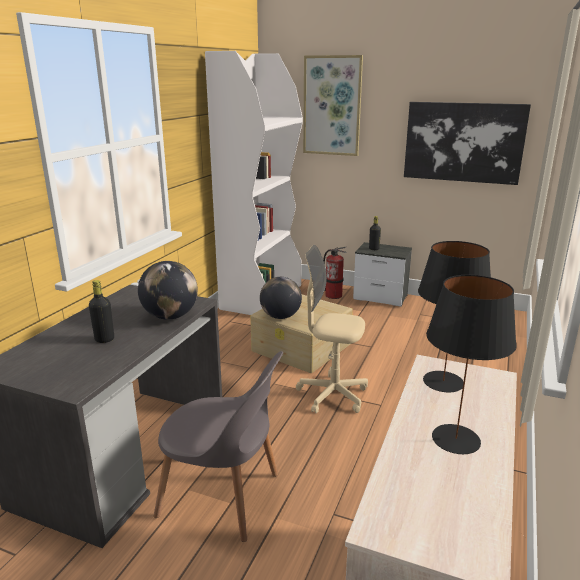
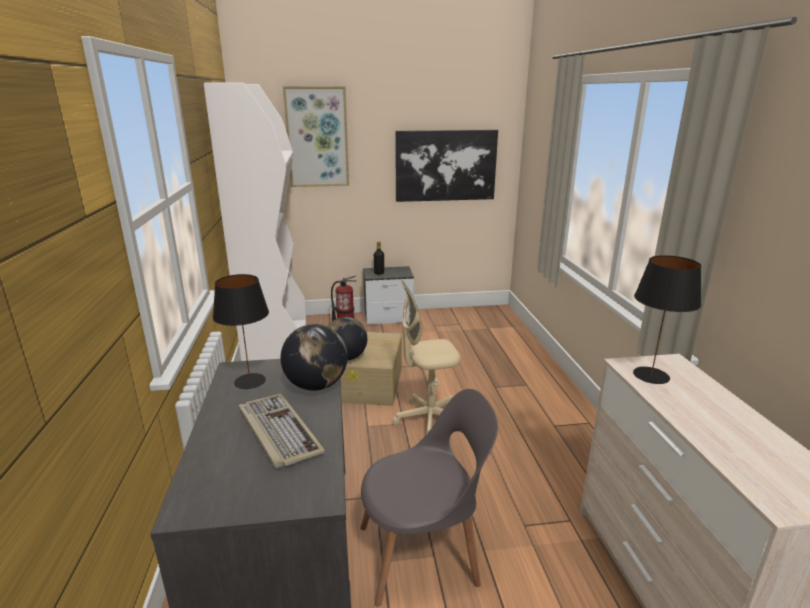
camera: 30 degrees left, 0 degrees up
(104, 339) = (277, 432): black bottle -> keyboard
(455, 438) = (720, 417): black table lamp -> black table lamp (249, 381)

